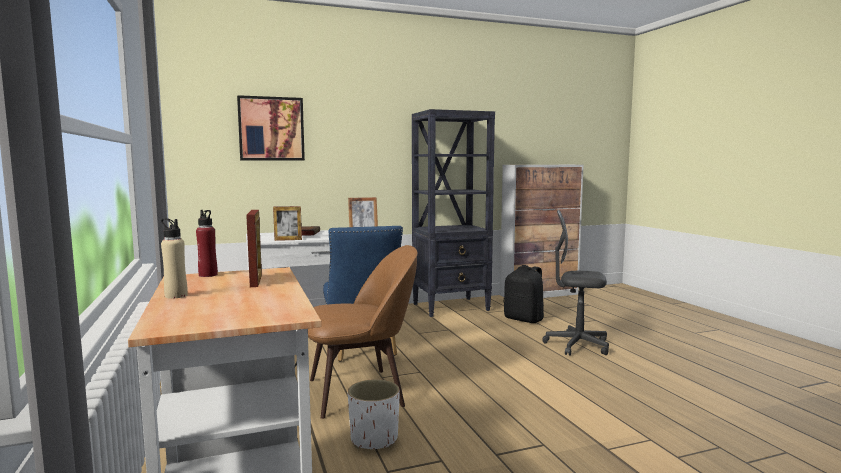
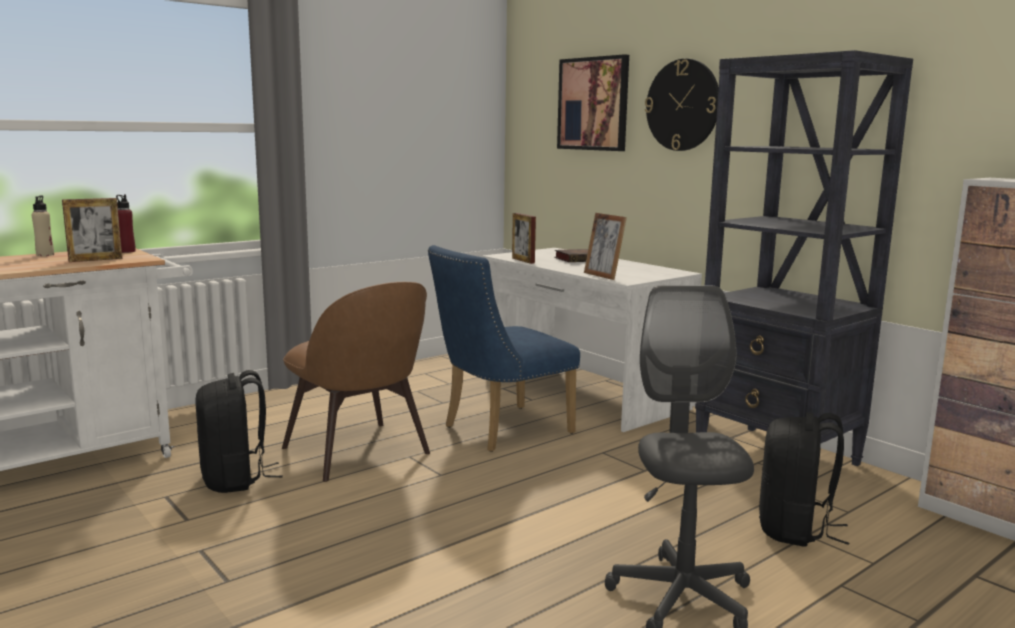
camera: 70 degrees right, 5 degrees up
(348, 132) = (683, 105): none -> wall clock
(374, 439) = (236, 479): white planter -> black backpack

